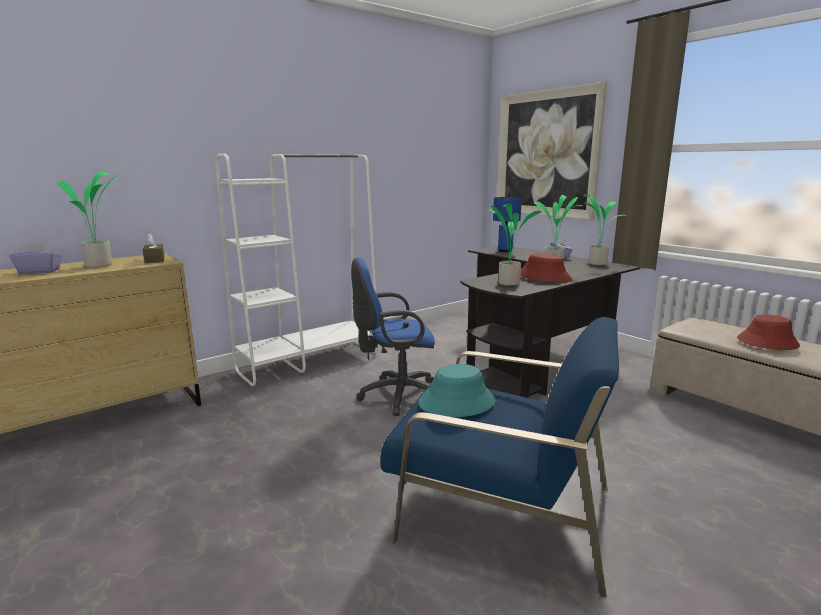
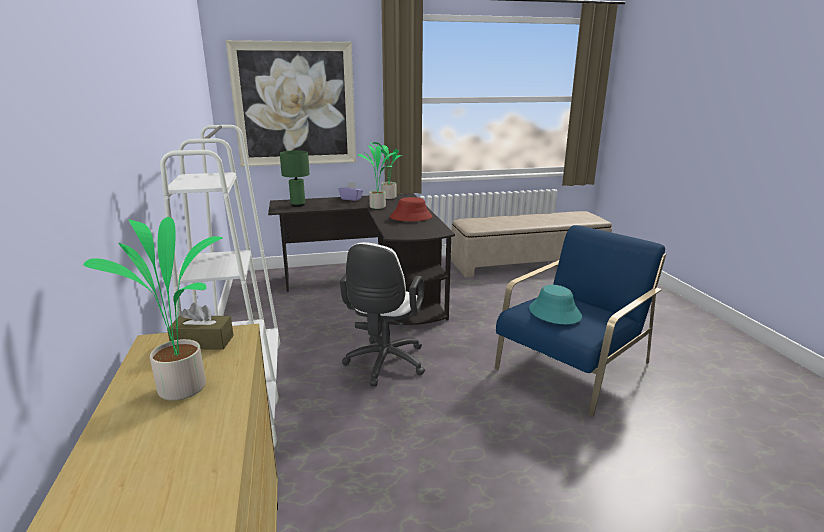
camera: 65 degrees left, 5 degrees up
(40, 271) = (158, 450): purple tissue box -> none
(396, 396) = (384, 365): blue office chair -> white office chair
(505, 251) = (298, 205): blue table lamp -> green table lamp
(507, 283) = (414, 229): potted plant -> none
(767, 342) = (511, 221): red hat -> none

